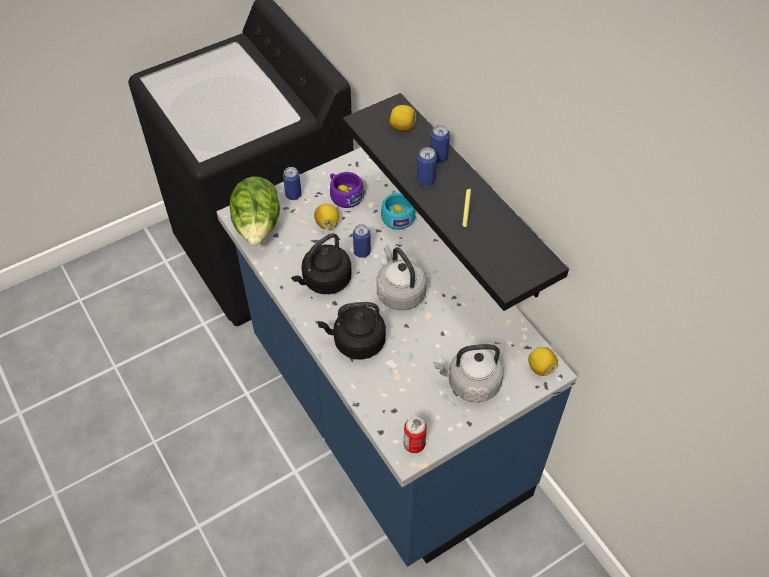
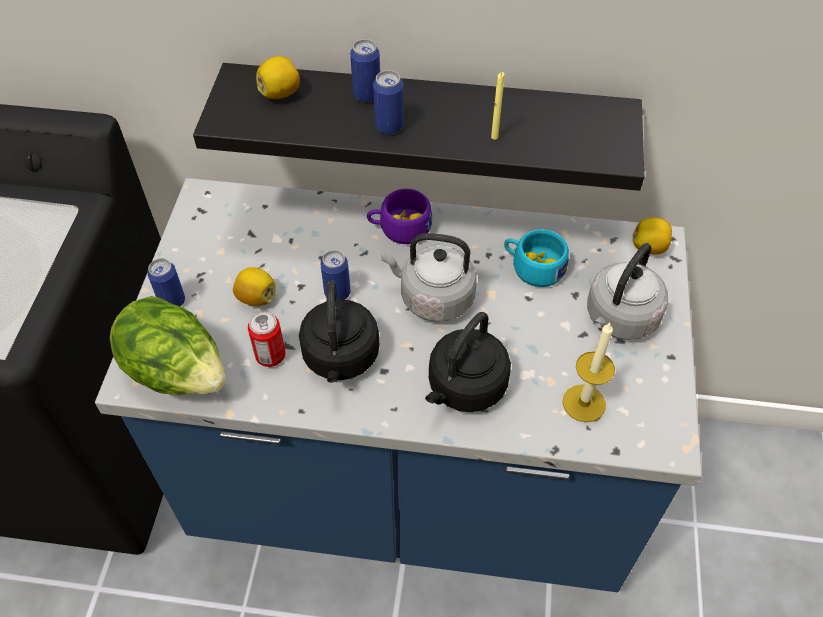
camera: 50 degrees left, 0 degrees up
(344, 195) = (233, 252): purple cup -> purple cup (399, 228)
(397, 215) = (320, 226): turquoise cup -> turquoise cup (532, 266)
(397, 400) = (584, 403): none -> candle
(414, 444) = (660, 428): can -> can (270, 356)

